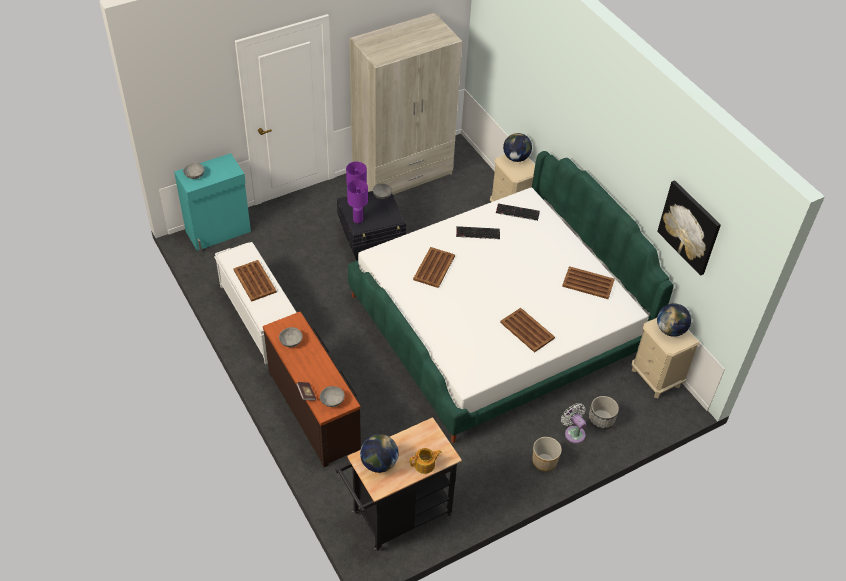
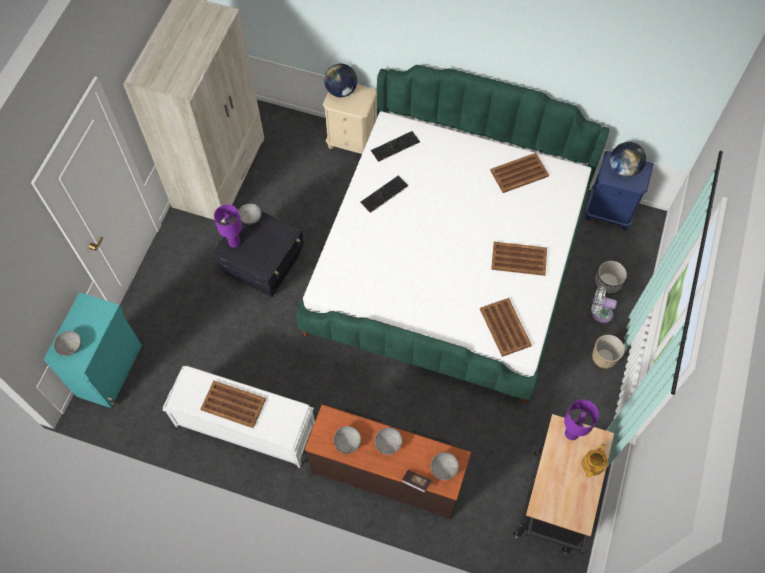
camera: 40 degrees left, 15 degrees up
(314, 361) = (388, 443): none -> grey bowl
(357, 219) = (255, 261): purple table lamp -> purple table lamp (571, 433)
(379, 463) = (558, 497): globe -> none
(434, 267) = (384, 259): brown tray -> brown tray (505, 326)
(656, 378) = (609, 211): beige nightstand -> blue nightstand
(689, 227) = (623, 71): picture -> none

